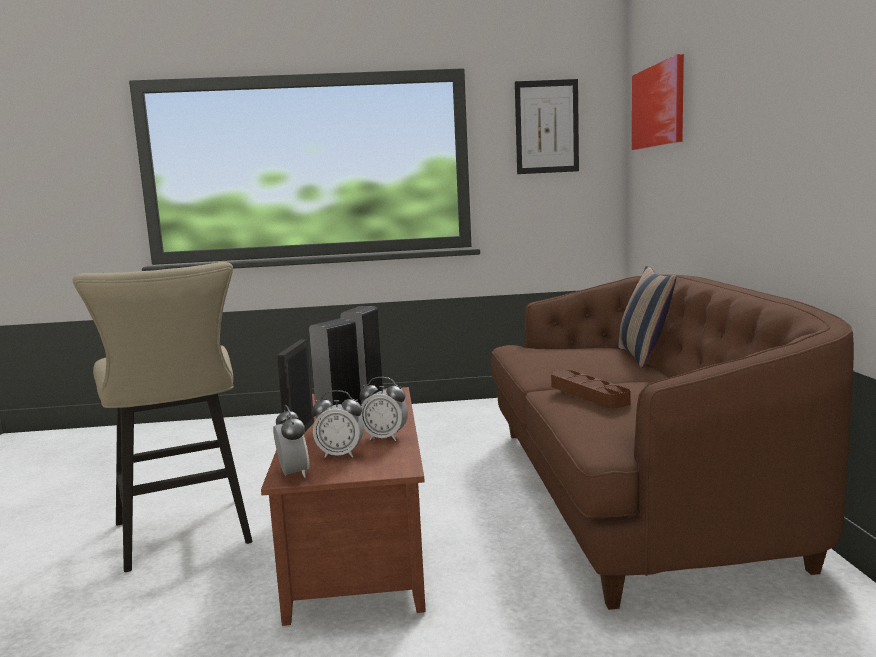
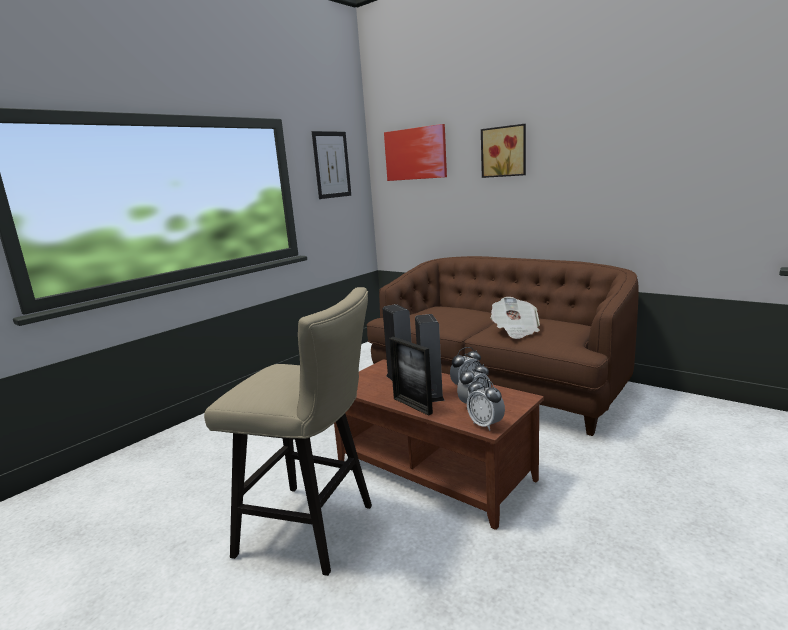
camera: 45 degrees left, 5 degrees up
(293, 474) = (485, 425): alarm clock -> alarm clock turned 150 degrees counterclockwise
(588, 394) = (515, 330): brown tray -> newspaper
(643, 356) = (468, 307): pillow -> none
(736, 93) = (504, 151): none -> picture

